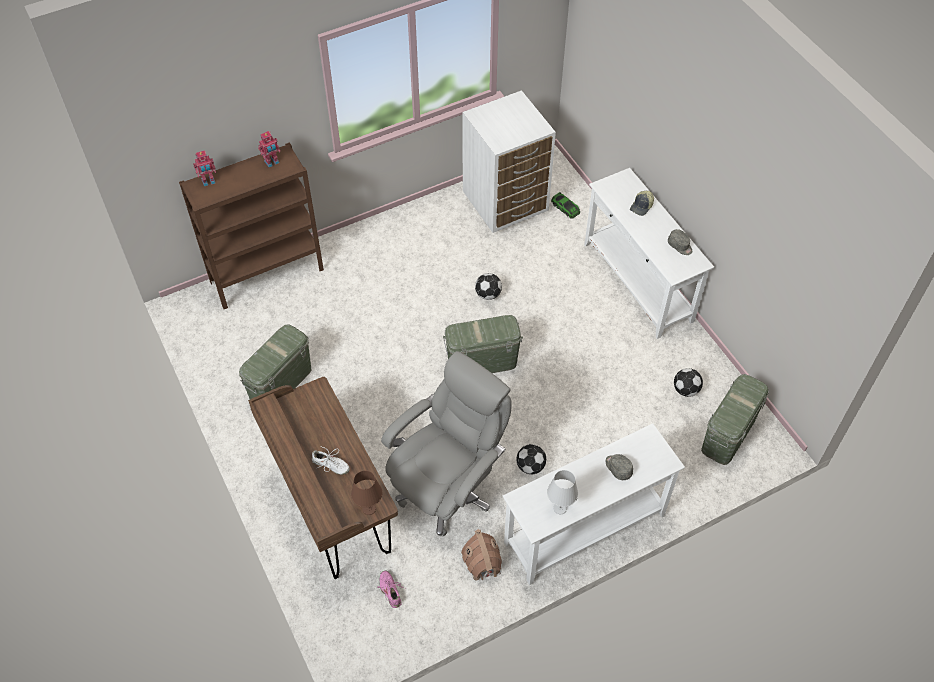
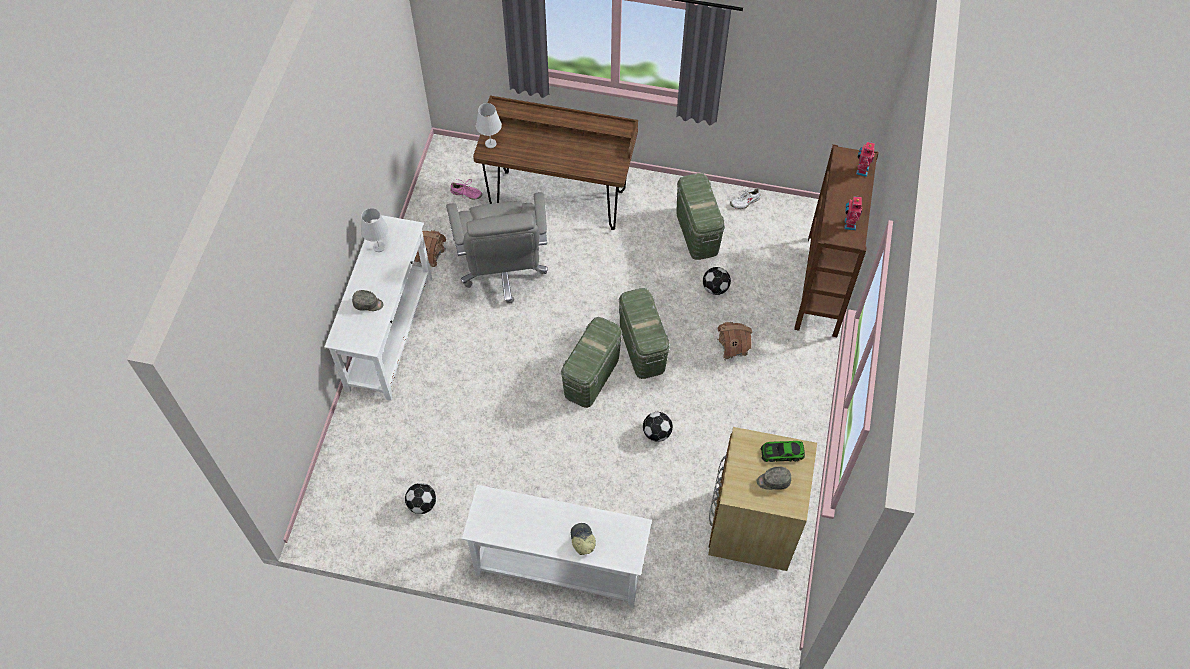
camera: 130 degrees right, 5 degrees up
(331, 465) = (544, 143): white shoe -> white shoe (745, 201)
(369, 508) = (490, 143): brown table lamp -> white table lamp
(373, 295) = (732, 347): none -> toy house
(505, 206) = (751, 529): white dresser -> brown dresser
(530, 466) = (470, 338): football -> football (715, 288)
(565, 207) = (703, 582): toy car -> toy car (782, 453)
(680, 246) = (509, 530): grey cap -> grey cap (773, 481)
(728, 434) = (356, 498): green storage box -> green storage box (642, 348)

